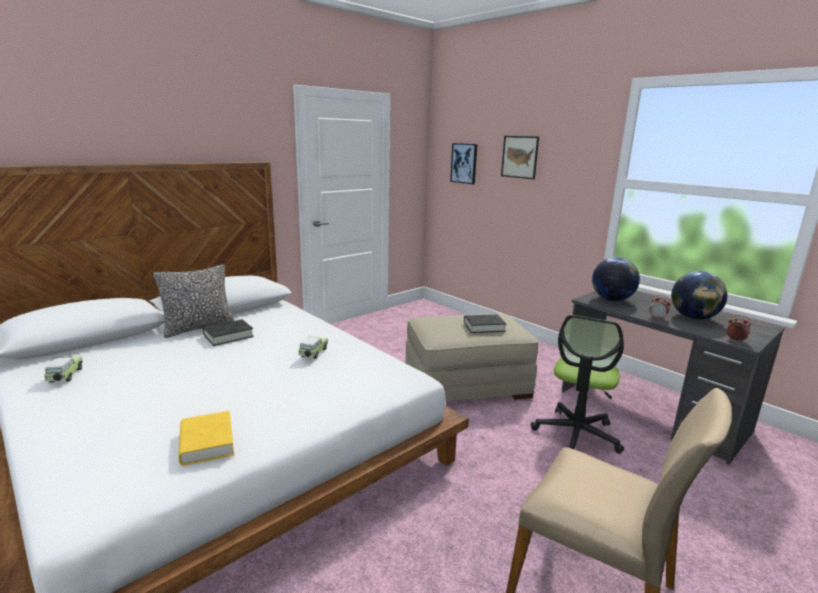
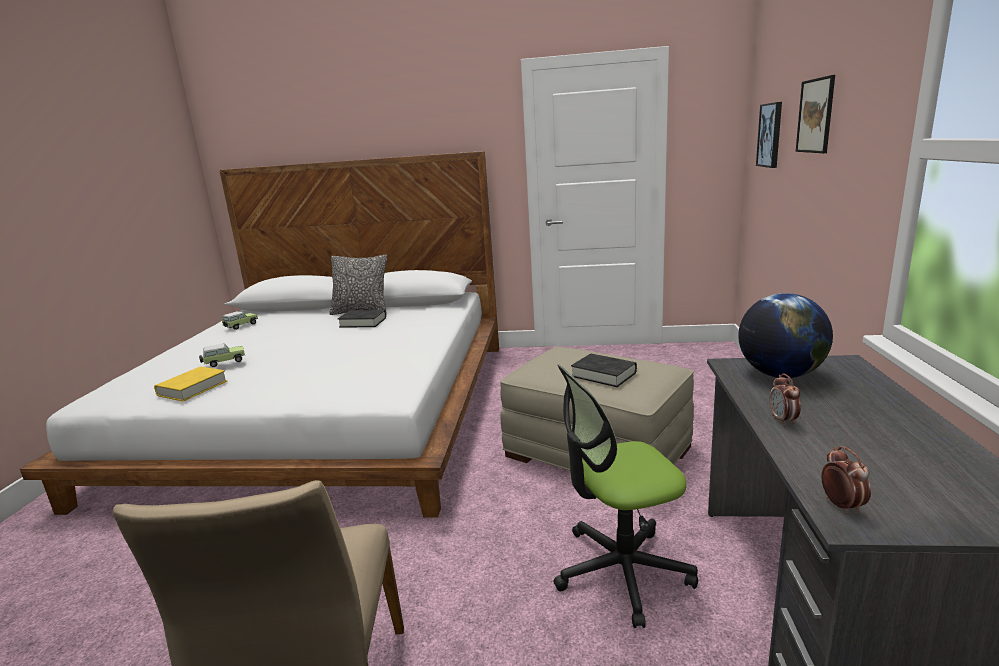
camera: 50 degrees right, 0 degrees up
(313, 353) = (376, 351): toy car -> toy car (224, 362)
(693, 318) = (871, 444): globe -> none

